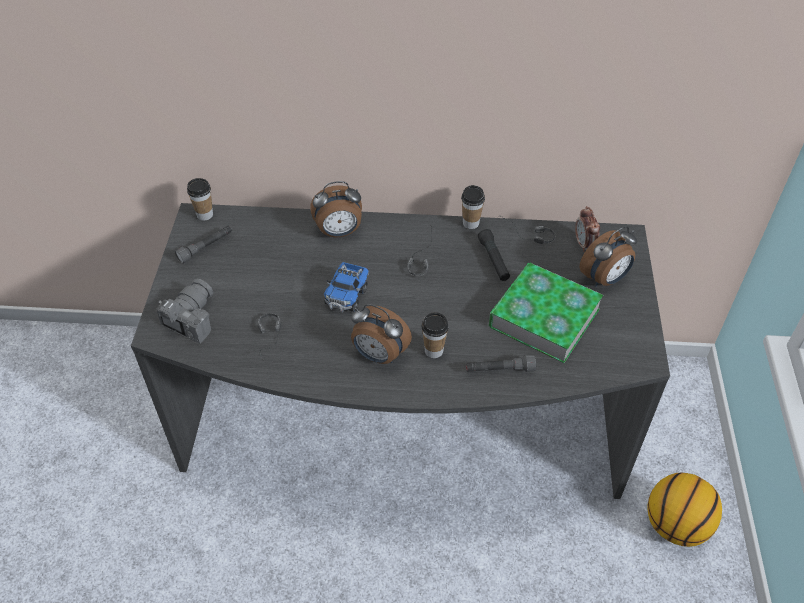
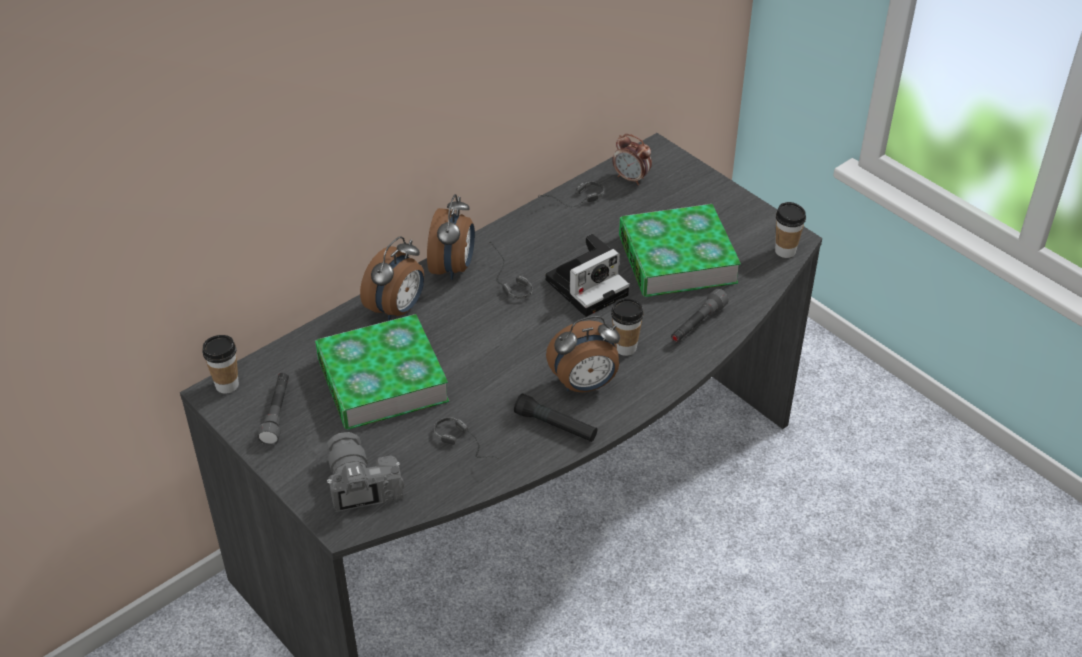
camera: 45 degrees left, 5 degrees down
(278, 268) = (382, 380): none -> book
(347, 296) = (485, 358): toy truck -> none
(464, 295) = (588, 285): none -> camera
(471, 223) = (511, 222): cup -> cup (785, 251)
(494, 260) = (574, 240): black flashlight -> black flashlight (556, 426)
(605, 279) = (683, 196): alarm clock -> alarm clock (453, 268)
(676, 525) = (850, 412): basketball -> none

